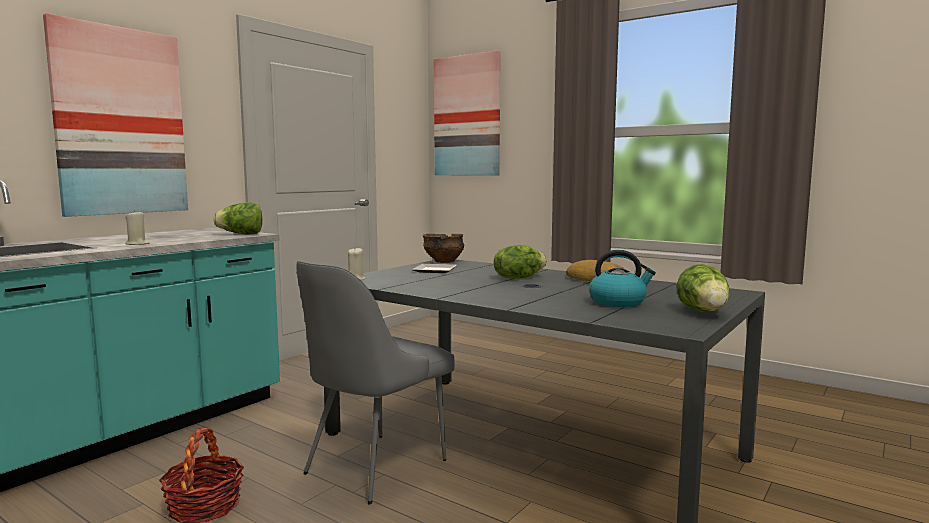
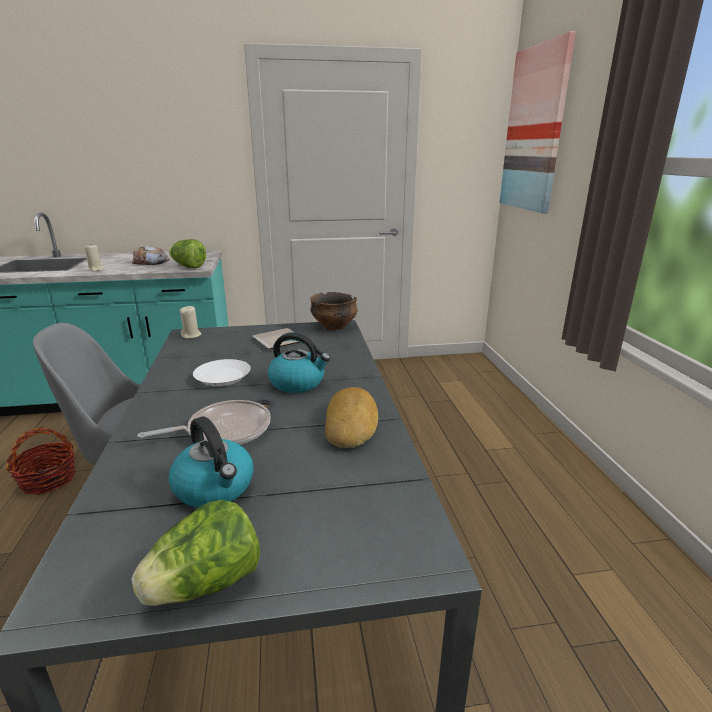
camera: 45 degrees right, 15 degrees up
(120, 122) = (139, 162): picture -> none
(175, 236) = (151, 262): none -> bread
(466, 284) = (223, 377): none -> white plate
(518, 278) = (298, 383): lettuce -> kettle
(552, 293) = (224, 430): none -> frying pan

